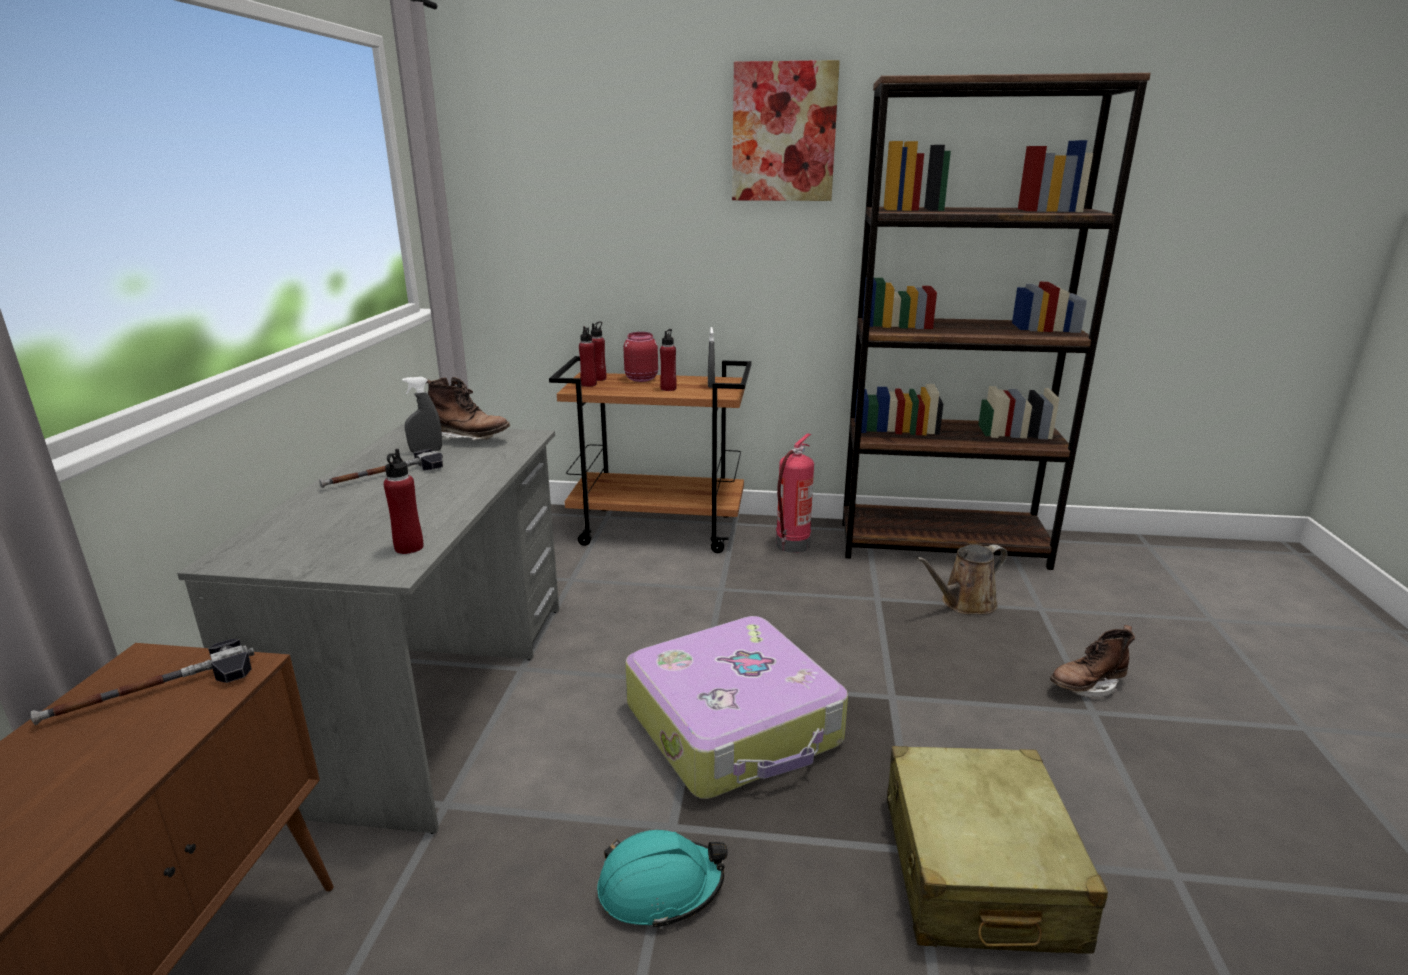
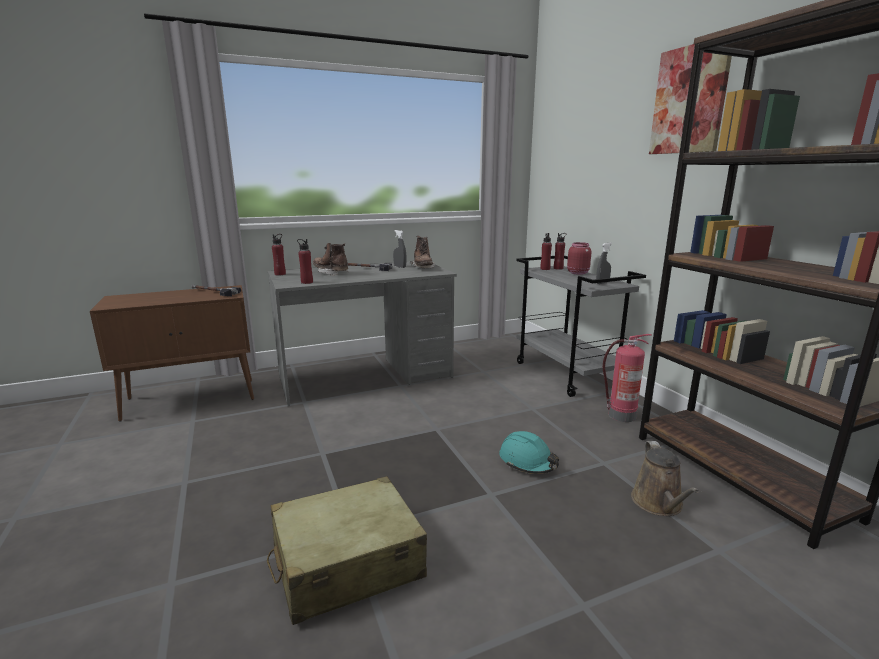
camera: 60 degrees right, 5 degrees down
(659, 529) = (567, 374): brown cart -> grey cart
(660, 887) = (283, 461): turquoise hard hat -> turquoise hard hat (528, 462)
(668, 388) = (574, 279): red bottle -> red bottle (280, 274)
(735, 725) = (409, 448): suitcase -> none
(964, 603) = (659, 504): brown watering can -> brown watering can turned 120 degrees counterclockwise
(1086, 686) = (621, 597): brown boot -> brown boot (331, 273)

